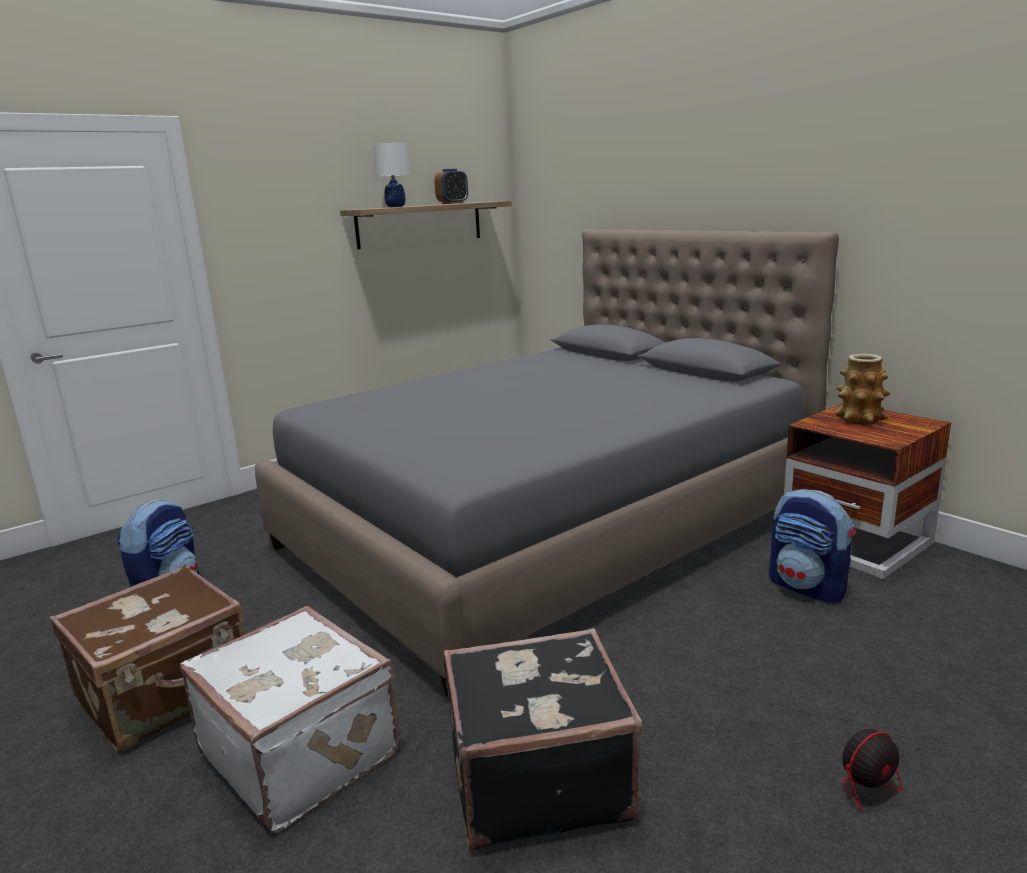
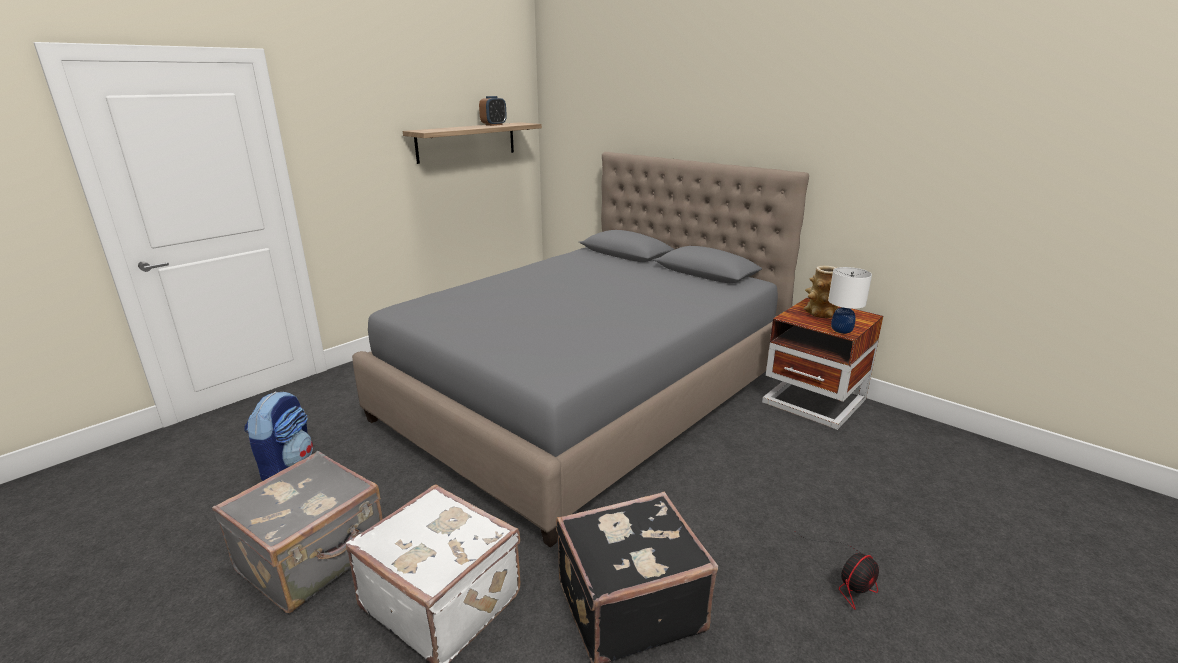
camera: 10 degrees left, 5 degrees up
(167, 694) = (314, 558): brown suitcase -> grey suitcase
(396, 207) = (450, 129): white table lamp -> white table lamp (841, 330)
(808, 587) = (788, 438): backpack -> none

